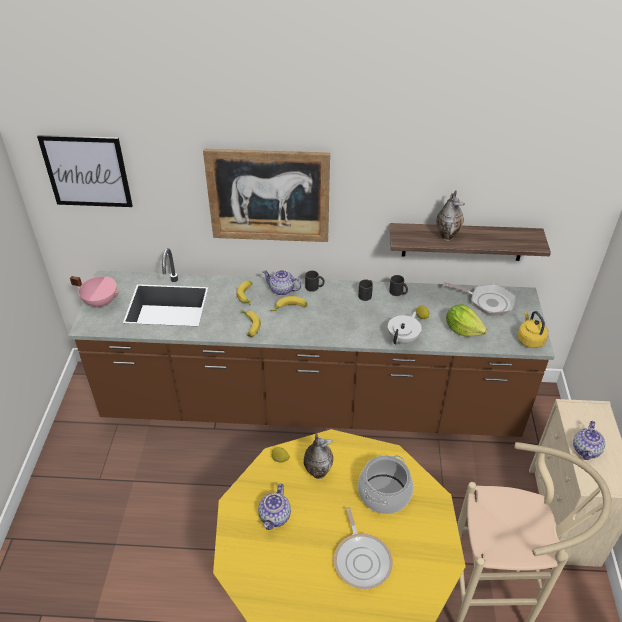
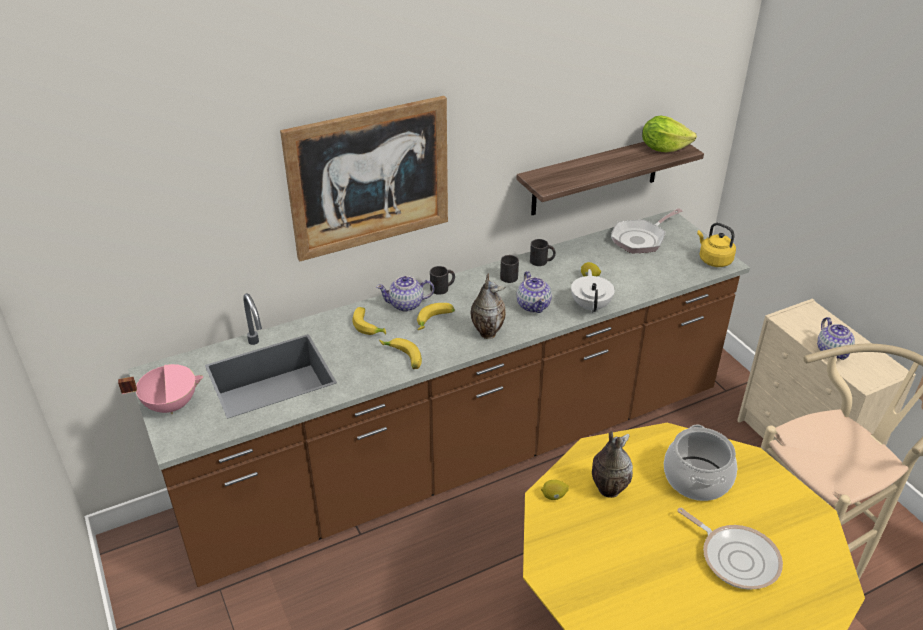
camera: 30 degrees left, 5 degrees down
(87, 171) = (104, 211): picture -> none
(275, 516) = (604, 560): teapot -> teapot (533, 305)
(447, 236) = (590, 168): vase -> vase (487, 332)
(462, 330) = (642, 274): lettuce -> lettuce (663, 148)
(487, 302) = (641, 239): frying pan -> frying pan turned 150 degrees clockwise

